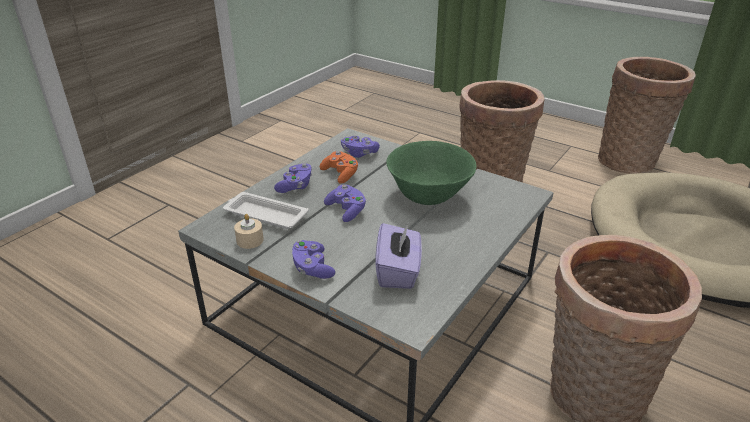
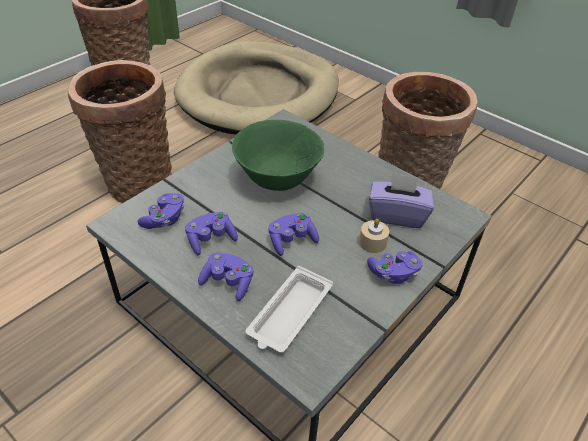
camera: 85 degrees left, 10 degrees up
(250, 240) = (341, 327): beige candle -> beige candle (372, 243)
(340, 174) = (211, 239): orange game controller -> purple game controller

